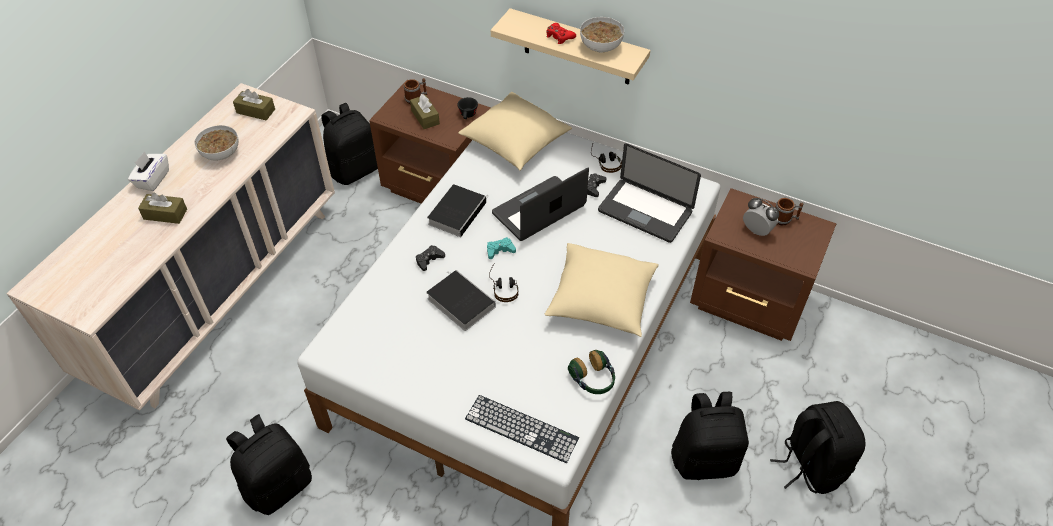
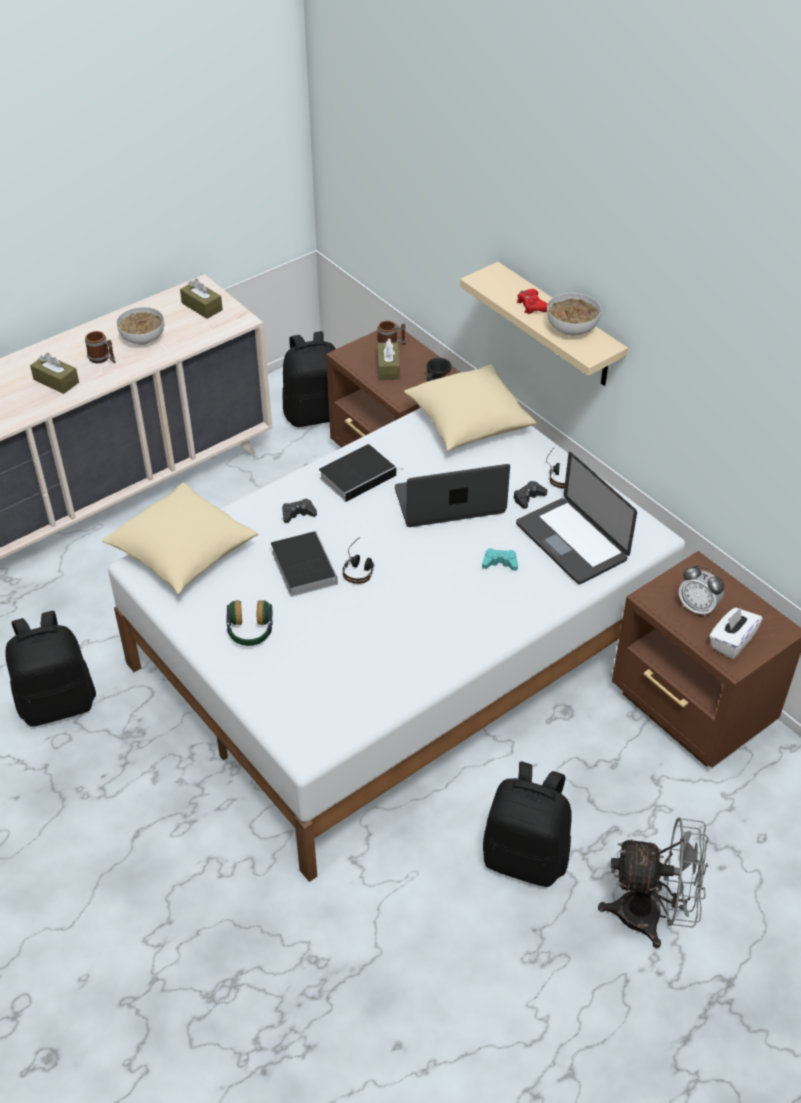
camera: 25 degrees right, 5 degrees down
(152, 179) = (64, 344): white tissue box -> white tissue box (731, 642)
(500, 250) = (379, 529): turquoise game controller -> turquoise game controller (500, 563)
(521, 428) = (288, 712): keyboard -> none
(593, 379) = (395, 693): headphones -> headphones (250, 632)
(601, 301) = (456, 618): beige pillow -> beige pillow (182, 554)
(756, 231) = (697, 607): alarm clock -> alarm clock turned 150 degrees clockwise
(785, 219) = (742, 606): mug -> mug (102, 359)
(810, 465) = (652, 915): black backpack -> grey fan

